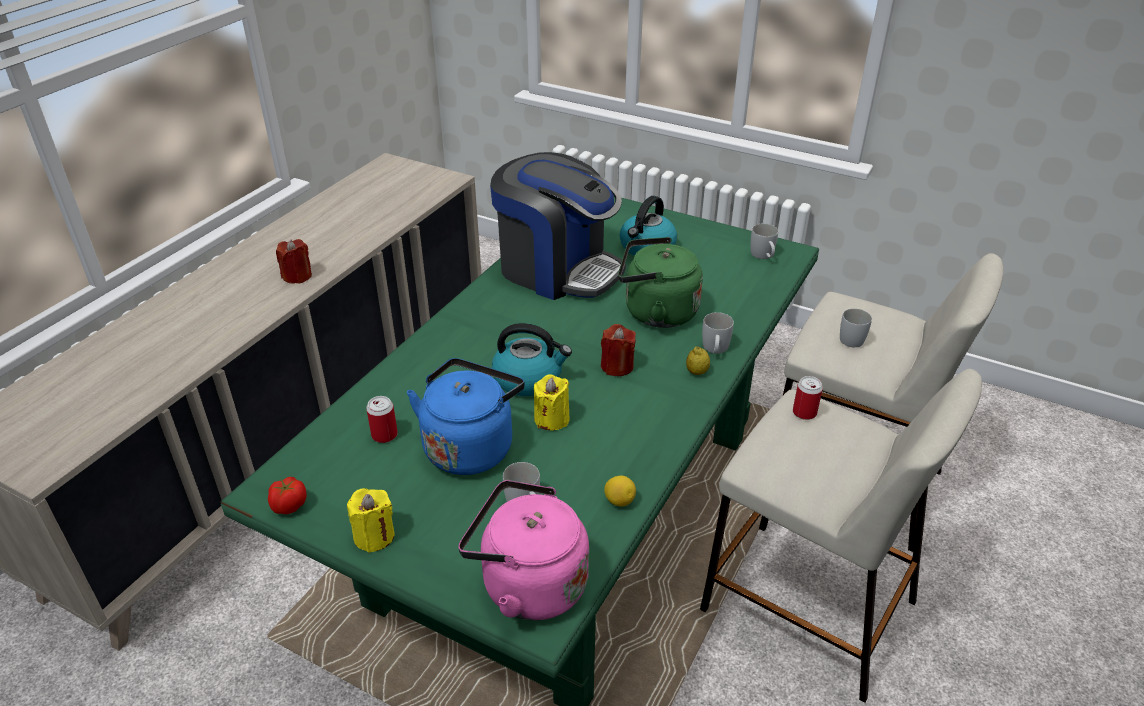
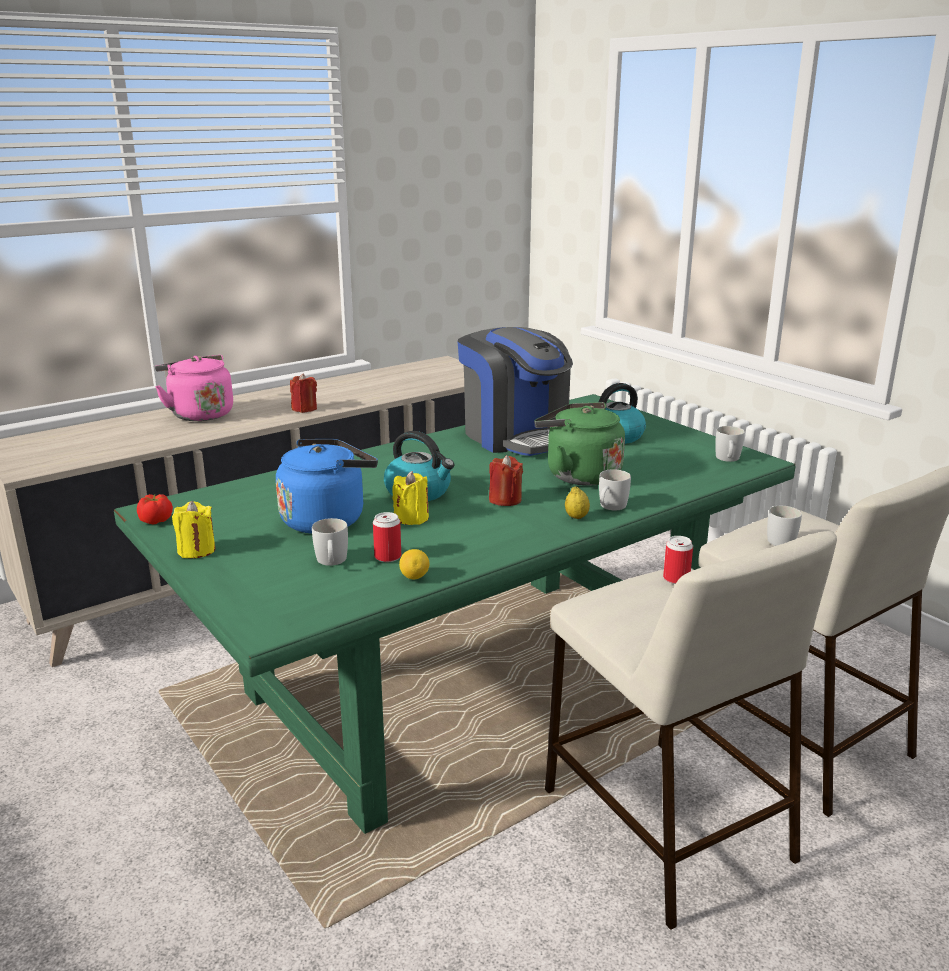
camera: 25 degrees right, 15 degrees down
(384, 435) = (268, 499): can -> can (387, 557)
(528, 584) = (281, 606): pink kettle -> pink kettle (199, 414)

